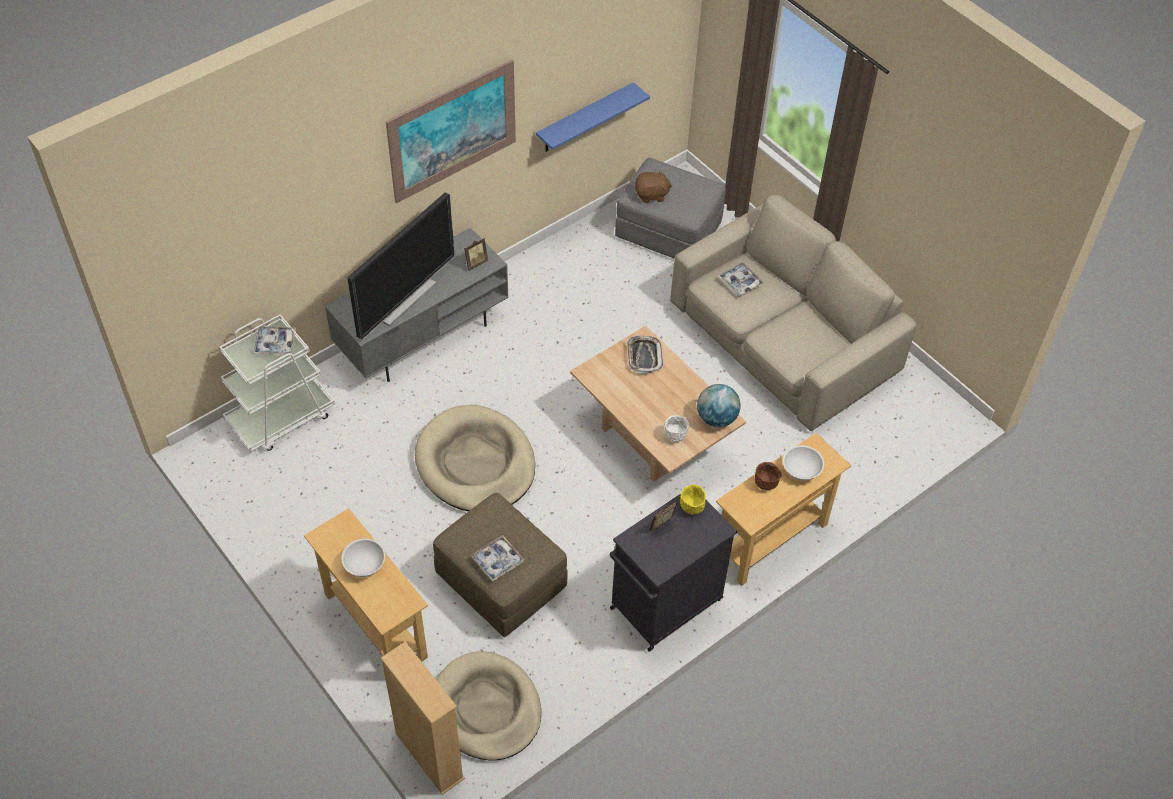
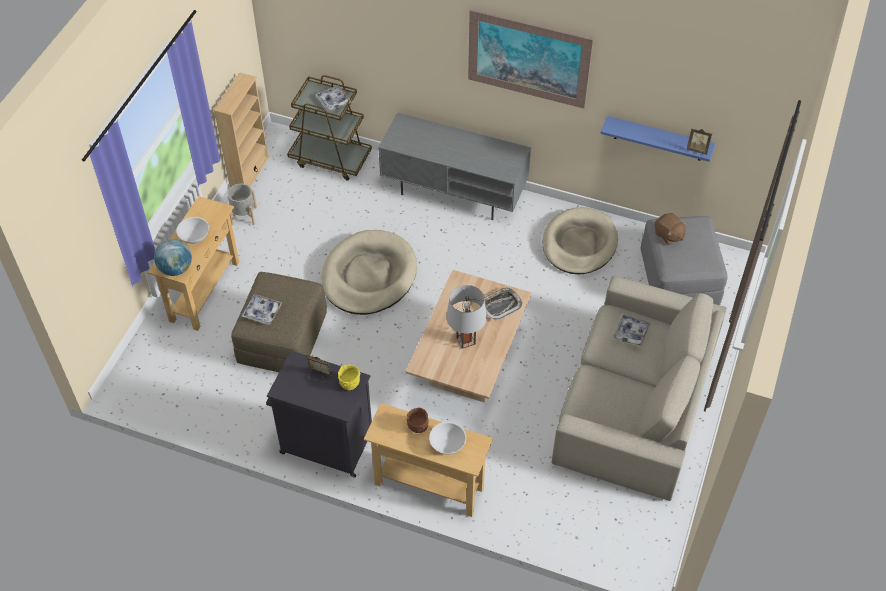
camera: 60 degrees right, 0 degrees up
(281, 417) = (330, 159): white cart -> brown cart
(294, 537) = (244, 215): none -> grey planter
(404, 299) = (436, 147): television -> none
(429, 756) = (126, 369): beige bookcase -> beige bookcase (249, 172)
(475, 263) = (500, 166): picture frame -> picture frame (697, 149)
(486, 709) = (178, 382): beige dog bed -> beige dog bed (579, 244)
(667, 404) = (466, 340): none -> grey table lamp
(675, 436) = (440, 359): white bowl -> none
(716, 418) = (477, 377): globe -> globe (176, 269)

